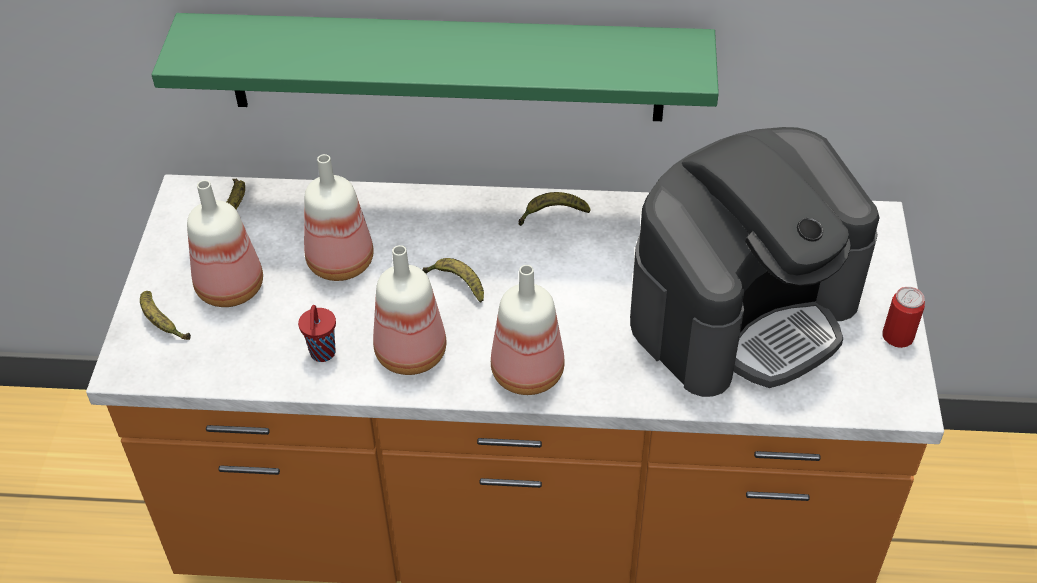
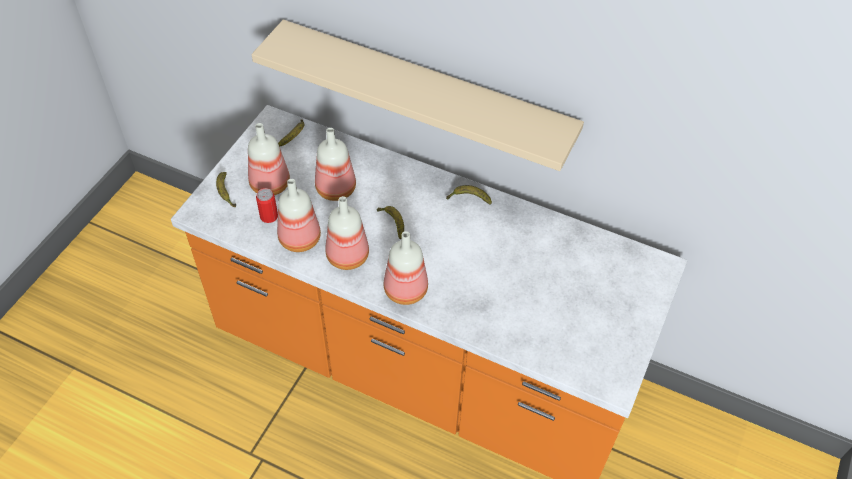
camera: 20 degrees right, 5 degrees up
(322, 354) = (300, 240): red cup -> bottle
(445, 67) = (425, 94): green shelf -> beige shelf
(743, 311) = (550, 296): coffee machine -> none
(897, 336) = (635, 344): can -> can (269, 216)

